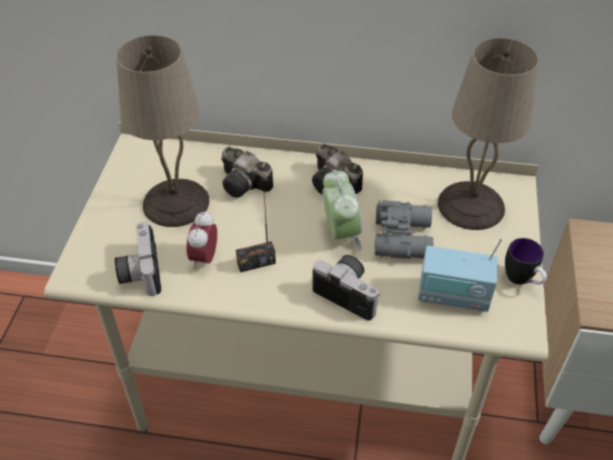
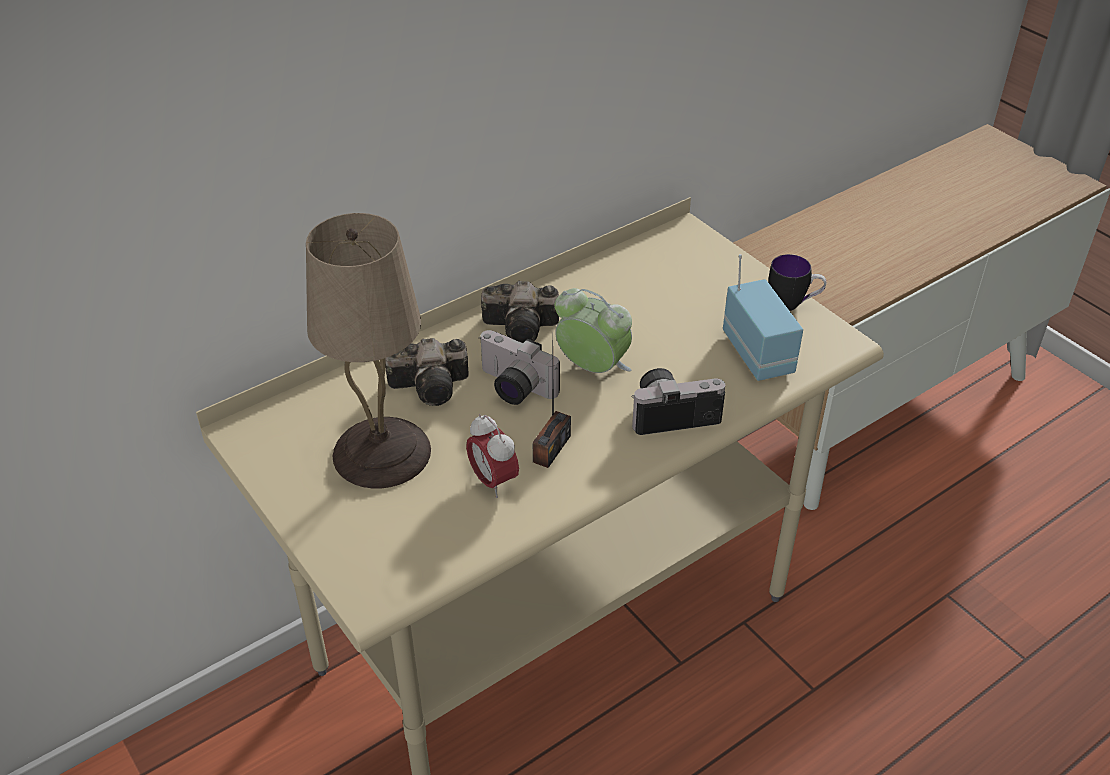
camera: 45 degrees left, 5 degrees down
(139, 271) = (441, 542): camera -> camera (512, 388)
(404, 237) = (653, 333): grey binoculars -> none
(453, 296) = (758, 354): radio -> radio turned 75 degrees counterclockwise
(471, 204) = (670, 269): beige table lamp -> none

